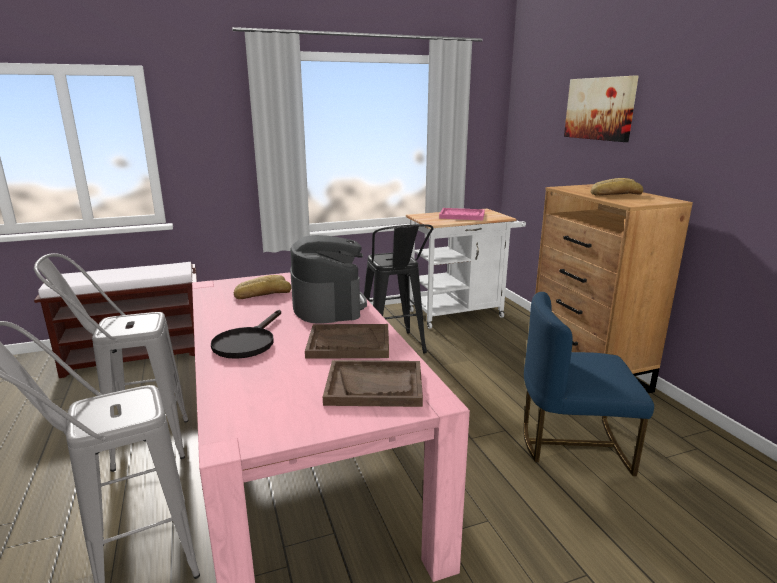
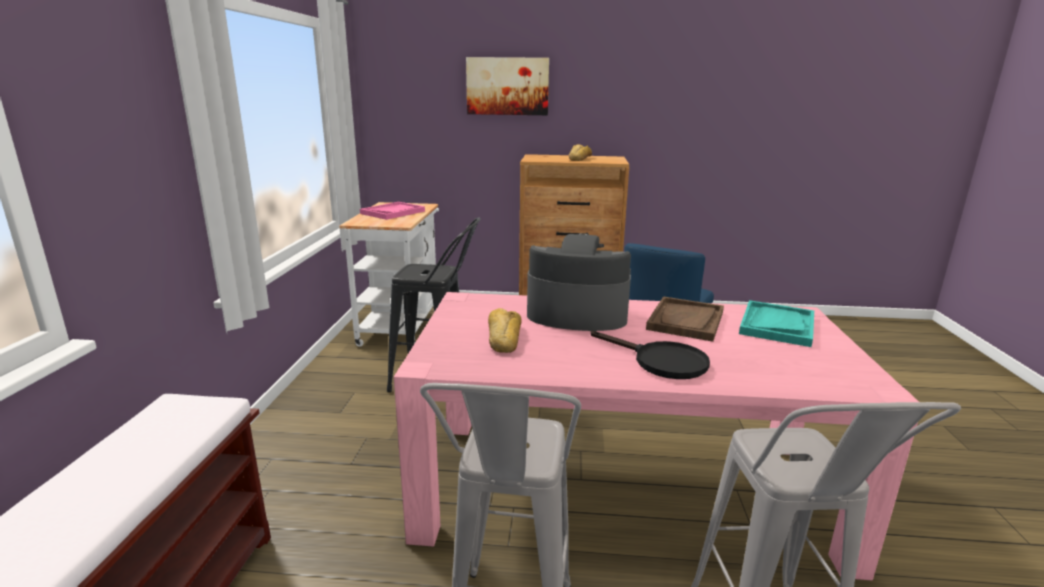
camera: 65 degrees left, 0 degrees up
(374, 386) = (776, 325): brown tray -> turquoise tray

